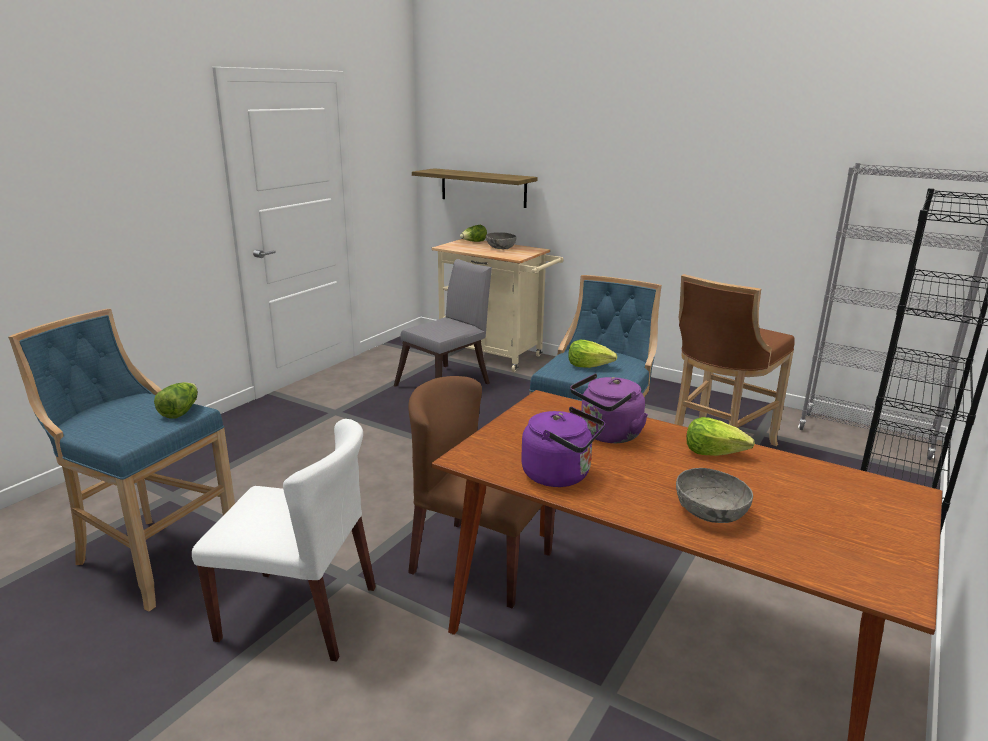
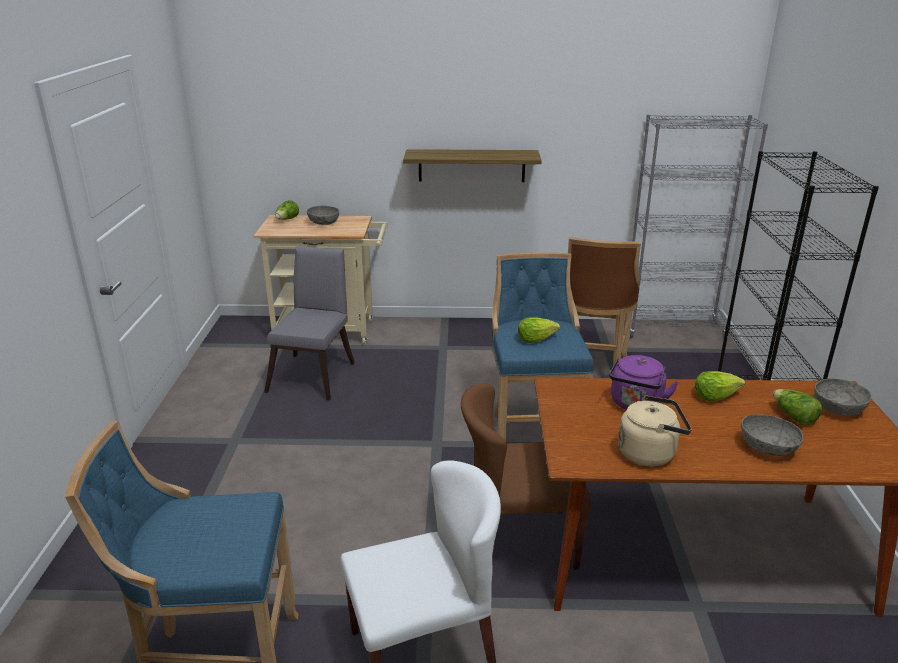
camera: 30 degrees left, 5 degrees up
(180, 411) = (245, 507): lettuce -> lettuce (793, 417)
(483, 187) = (284, 161): shelf -> shelf (471, 165)
(560, 475) = (650, 453): purple kettle -> beige kettle
(870, 507) = (838, 408): none -> grey bowl

